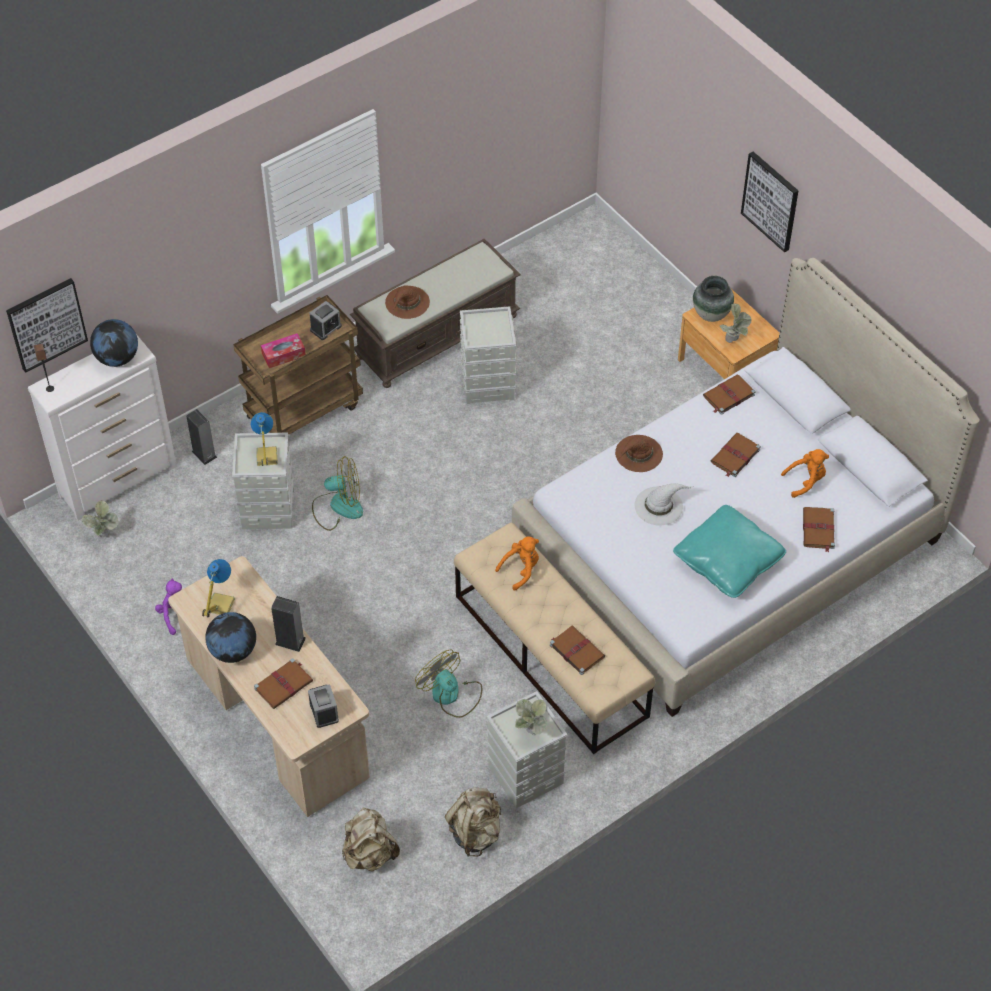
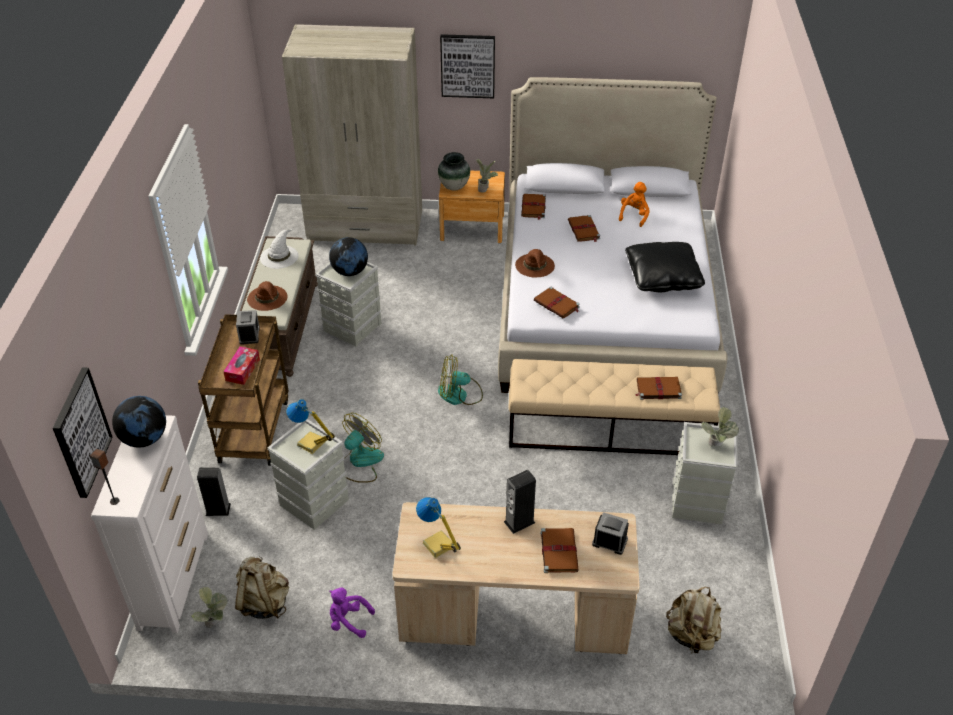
camera: 50 degrees left, 10 degrees down
(233, 651) = (492, 564): globe -> globe (350, 272)
(451, 695) = (591, 500): fan -> fan (459, 395)
(475, 832) = (724, 559): beige backpack -> beige backpack (264, 602)
(521, 569) = (561, 376): orange plush toy -> none
(635, 289) = (366, 226): none -> beige wardrobe
(659, 505) = (588, 279): white hat -> white hat (279, 256)
(728, 561) = (662, 277): turquoise pillow -> black pillow
(818, 530) = (677, 231): brown book -> brown book (557, 304)

